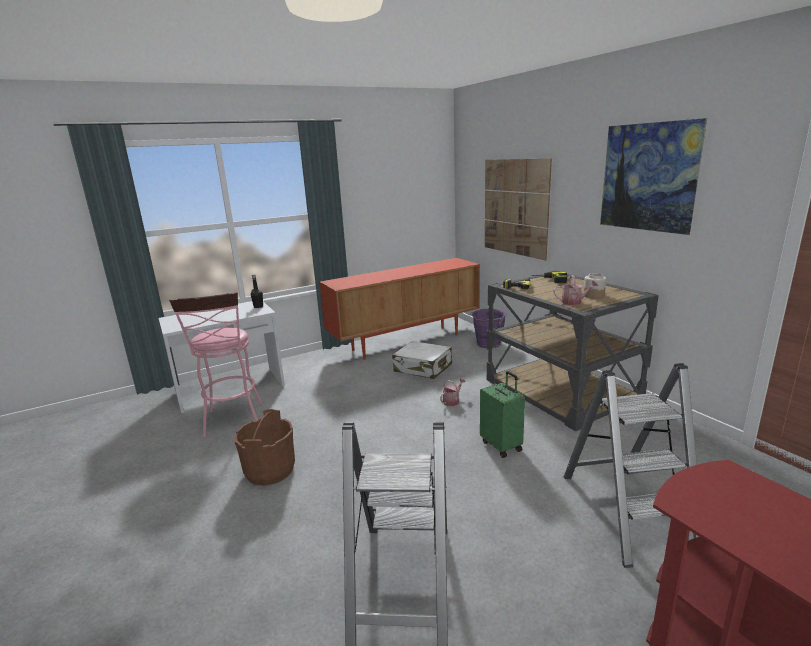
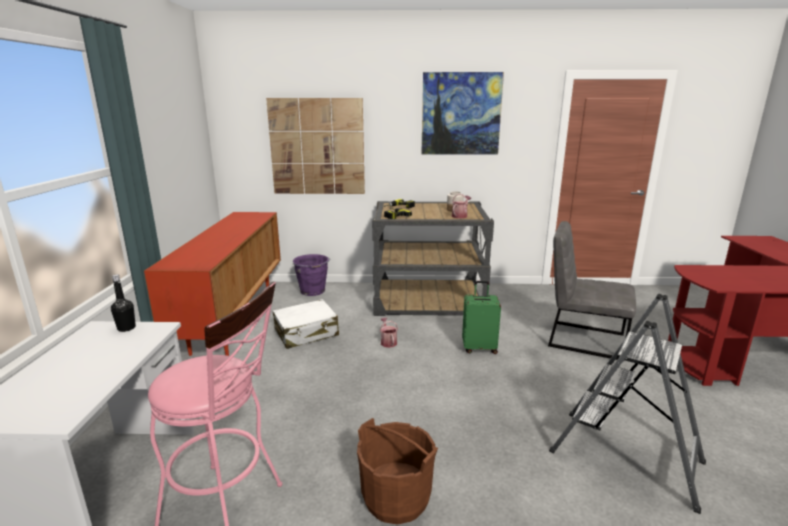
camera: 60 degrees left, 0 degrees up
(625, 510) = (583, 339): grey step ladder -> grey chair

